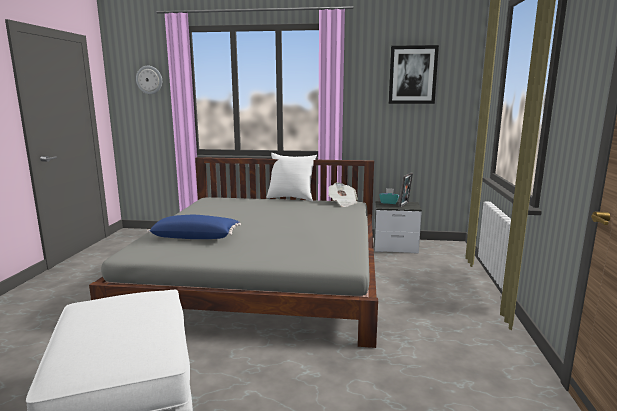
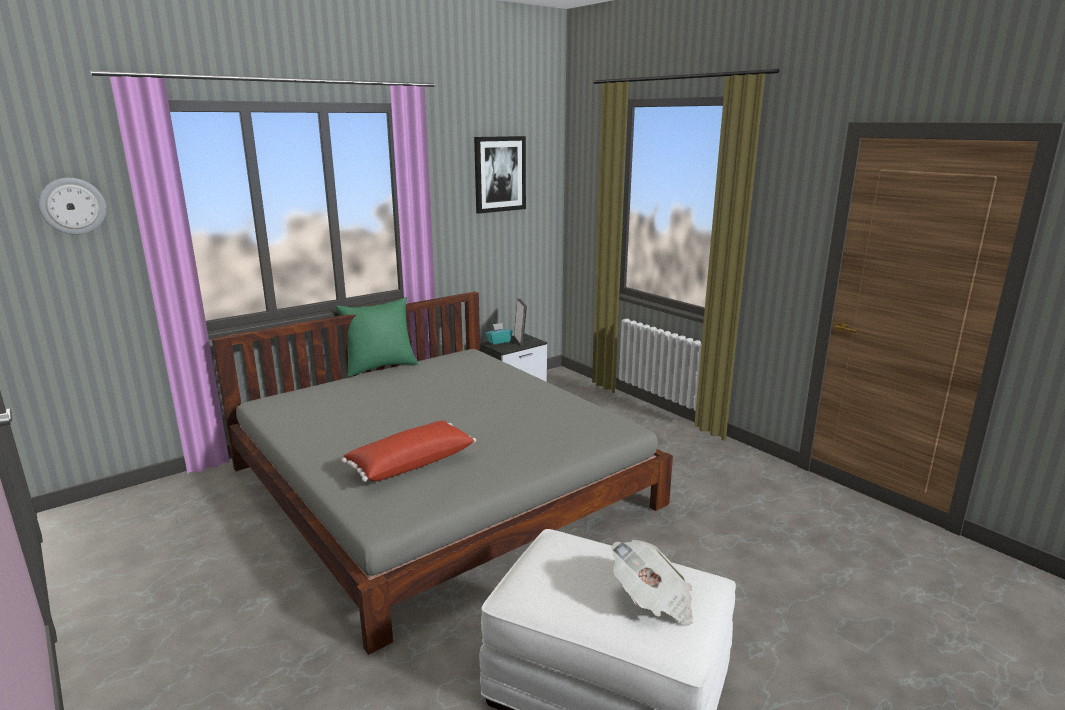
camera: 45 degrees left, 5 degrees up
(196, 237) = (410, 463): blue pillow -> red pillow
(291, 198) = (380, 367): white pillow -> green pillow
(342, 203) = (459, 356): newspaper -> newspaper (653, 600)

